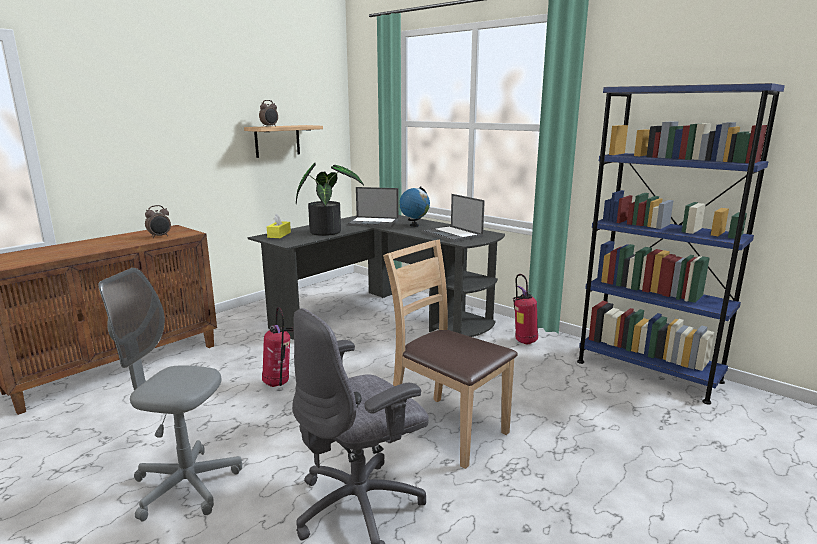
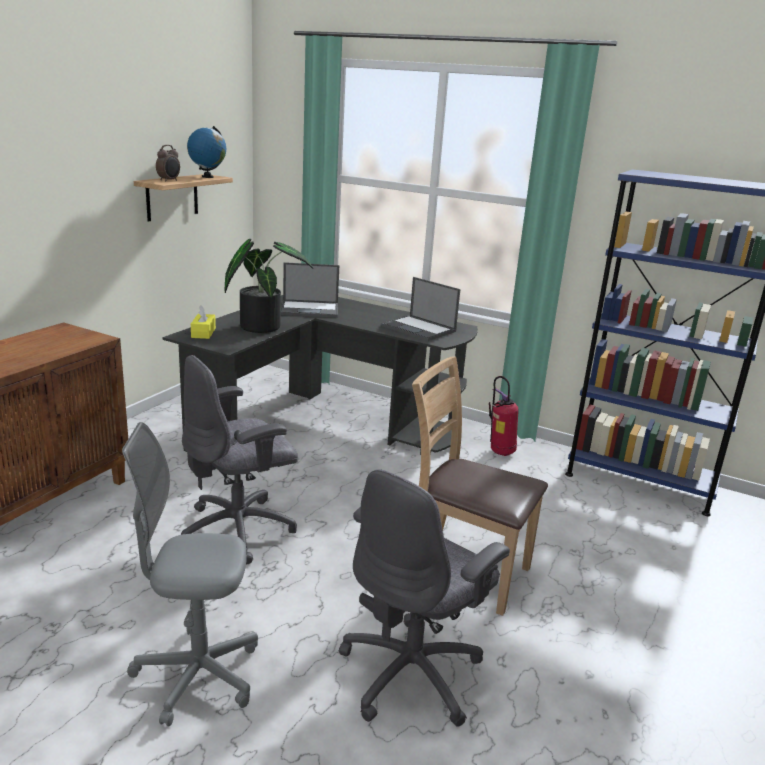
camera: 15 degrees left, 5 degrees up
(160, 236) = (60, 346): alarm clock -> none
(278, 384) = (239, 529): fire extinguisher -> grey office chair
(414, 225) = (363, 314): globe -> globe (207, 177)

